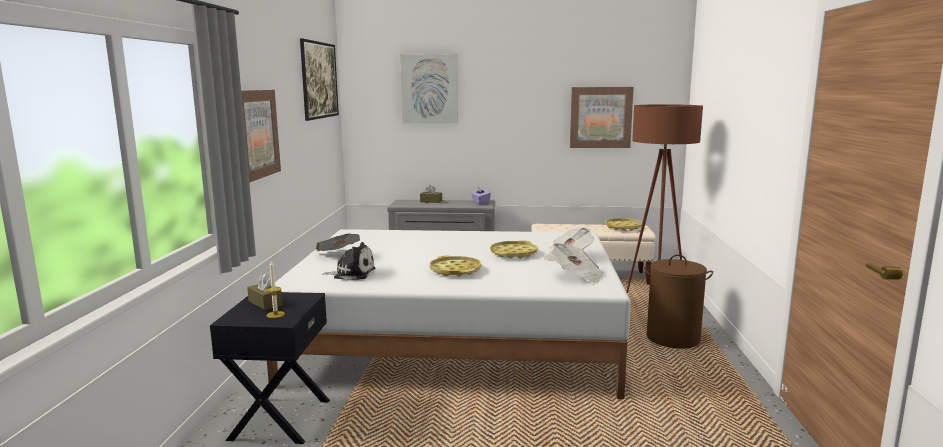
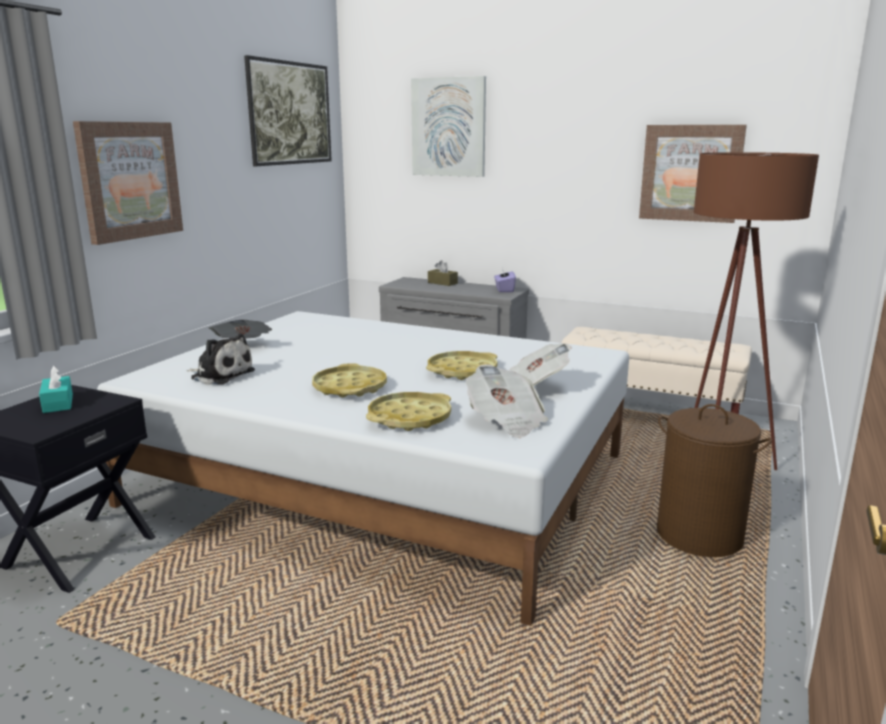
camera: 20 degrees right, 5 degrees up
(265, 303) = (58, 403): brown tissue box -> turquoise tissue box
(275, 314) = (43, 421): candle -> none
(623, 227) = (704, 345): yellow tray -> yellow tray (410, 418)

